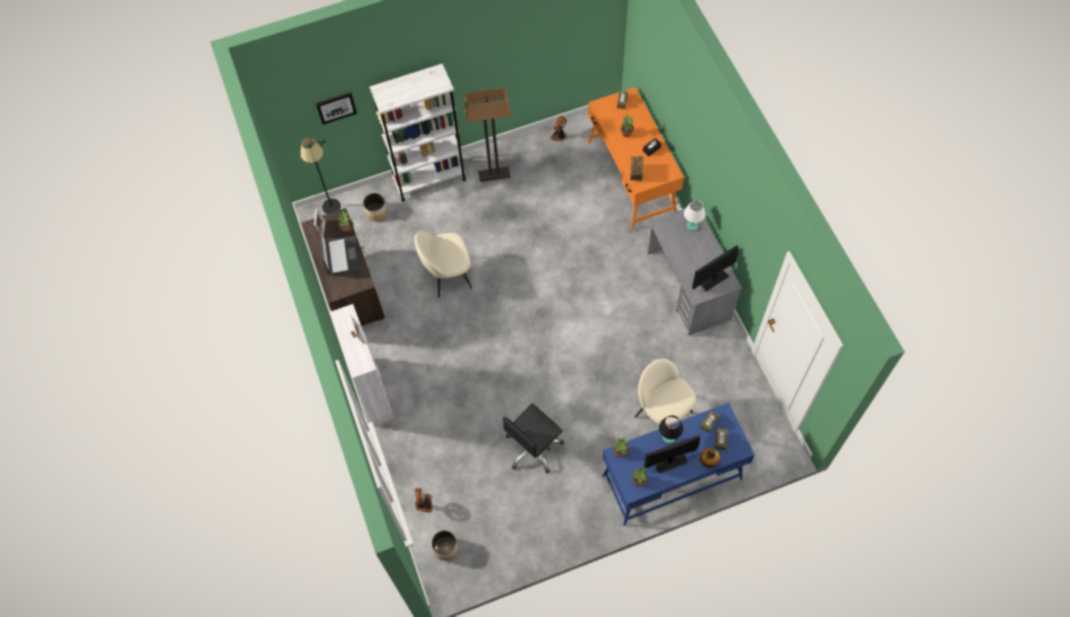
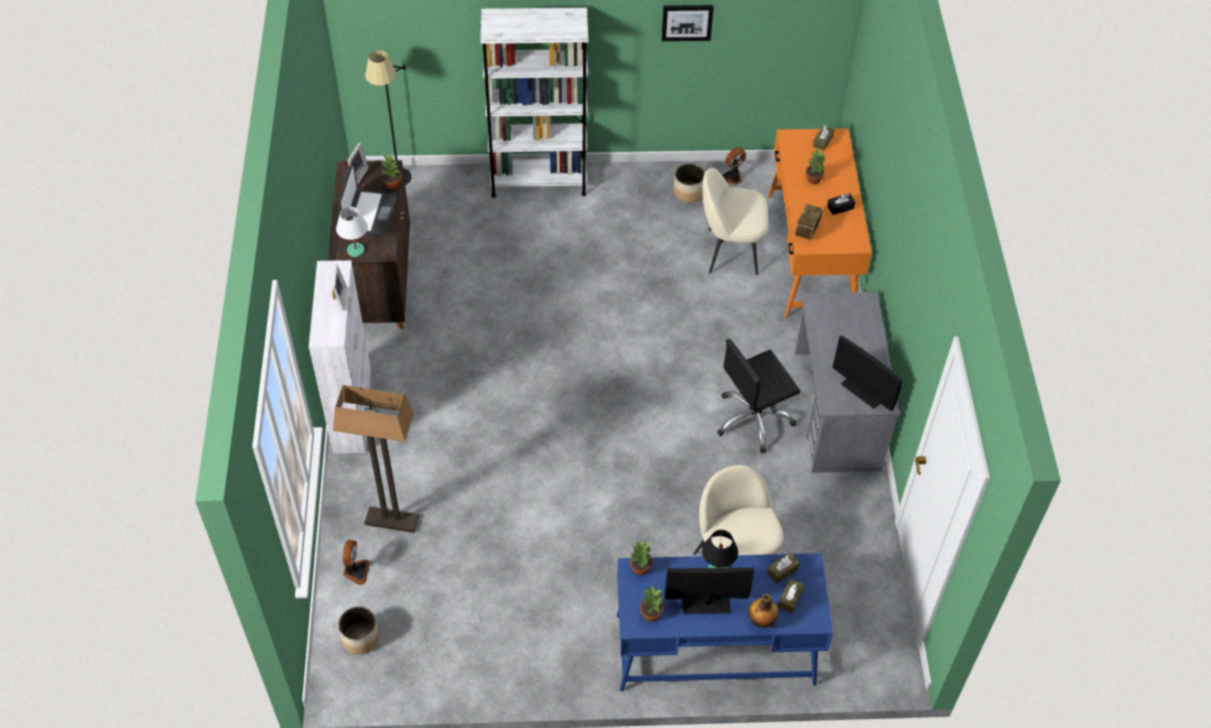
camera: 15 degrees right, 10 degrees down
(336, 107) = (432, 27): picture -> picture (687, 22)
(377, 212) = (453, 200): planter -> planter (688, 192)
(448, 275) = (512, 301): beige chair -> beige chair (730, 251)
(494, 175) = (625, 200): floor lamp -> floor lamp (391, 521)
(533, 448) = (536, 549): black office chair -> black office chair (753, 419)
(692, 226) = (859, 316): white table lamp -> white table lamp (355, 250)
(713, 279) = (863, 391): monitor -> monitor turned 120 degrees counterclockwise

